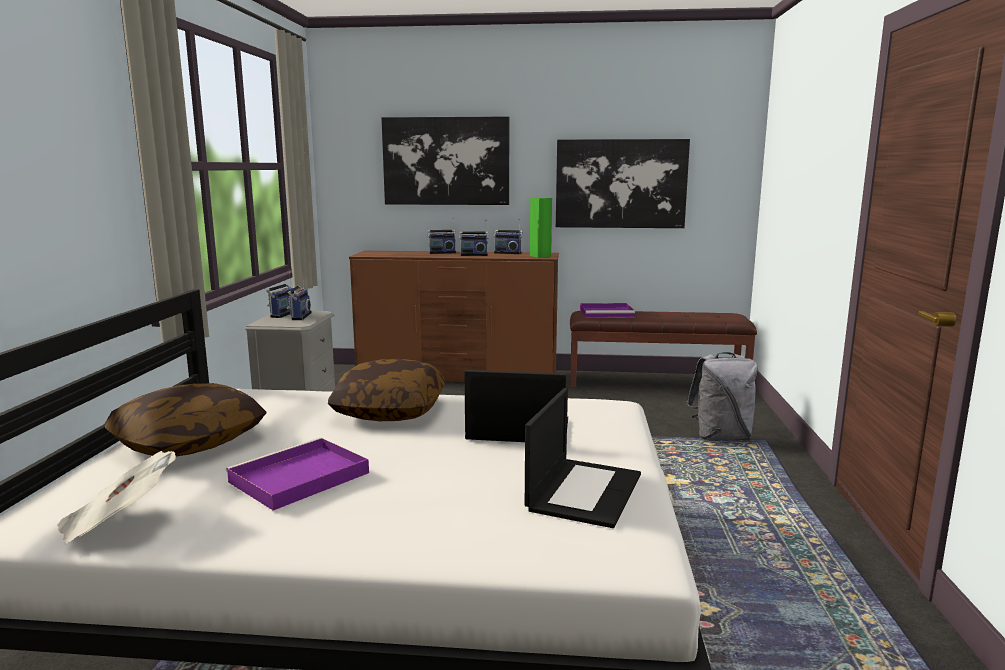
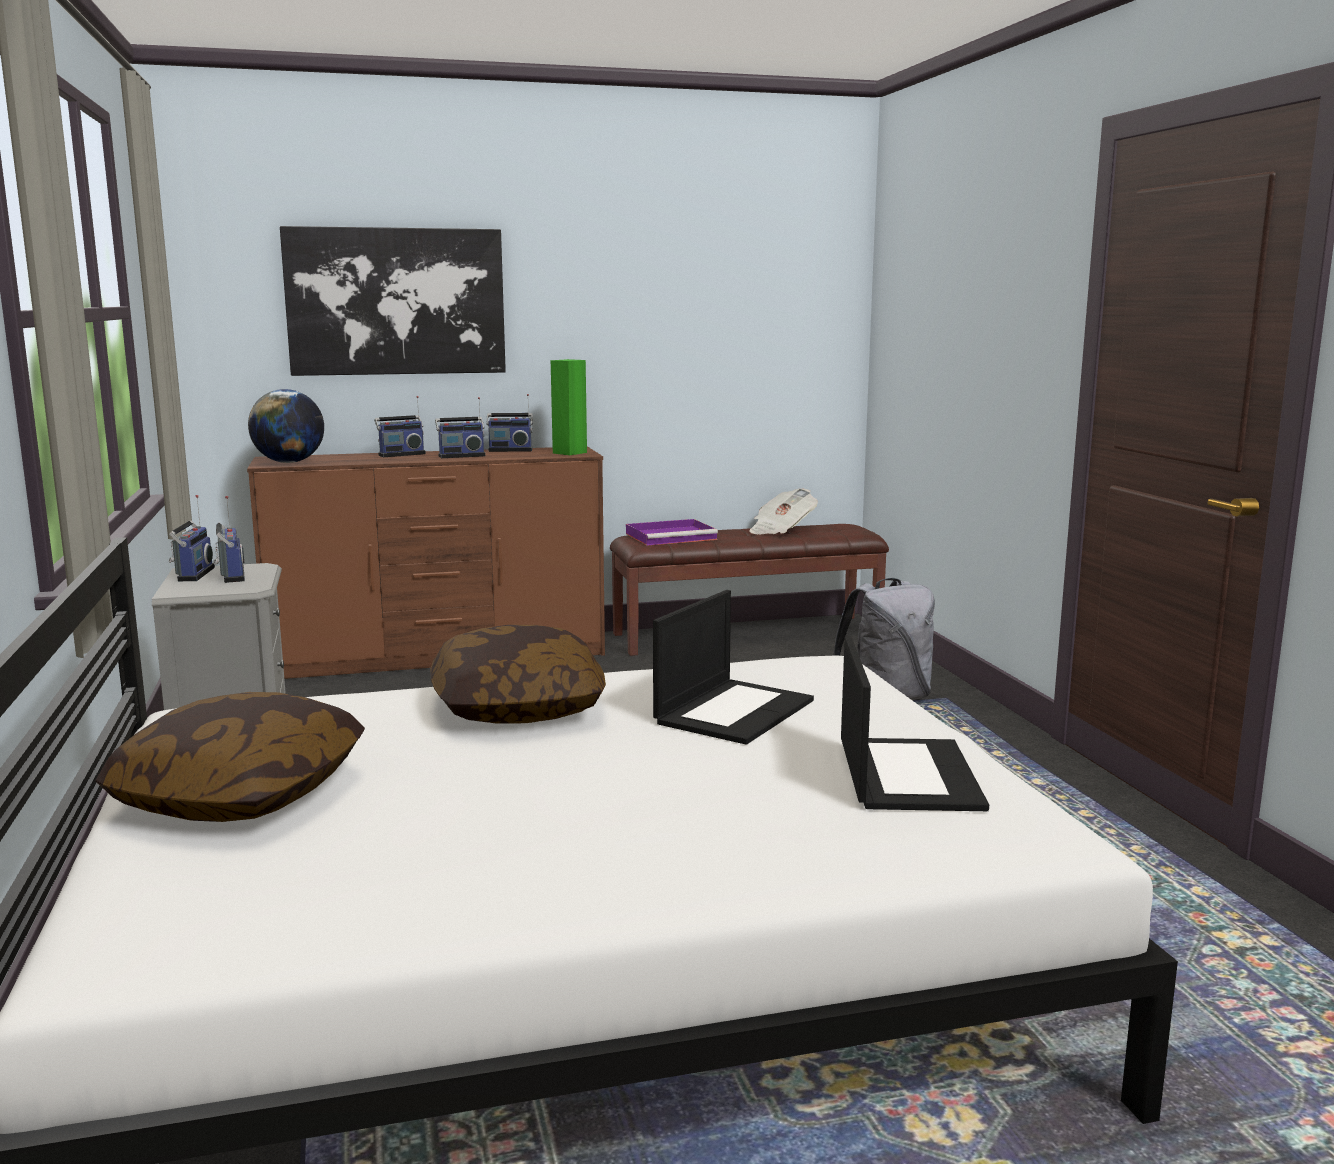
camera: 20 degrees left, 0 degrees up
(118, 523) = (280, 925): newspaper -> newspaper (781, 530)
(297, 478) = (496, 818): purple tray -> none
(375, 254) = (289, 462): none -> globe
(516, 430) = (734, 711): laptop -> laptop turned 135 degrees clockwise
(620, 184) = (676, 336): picture -> none

